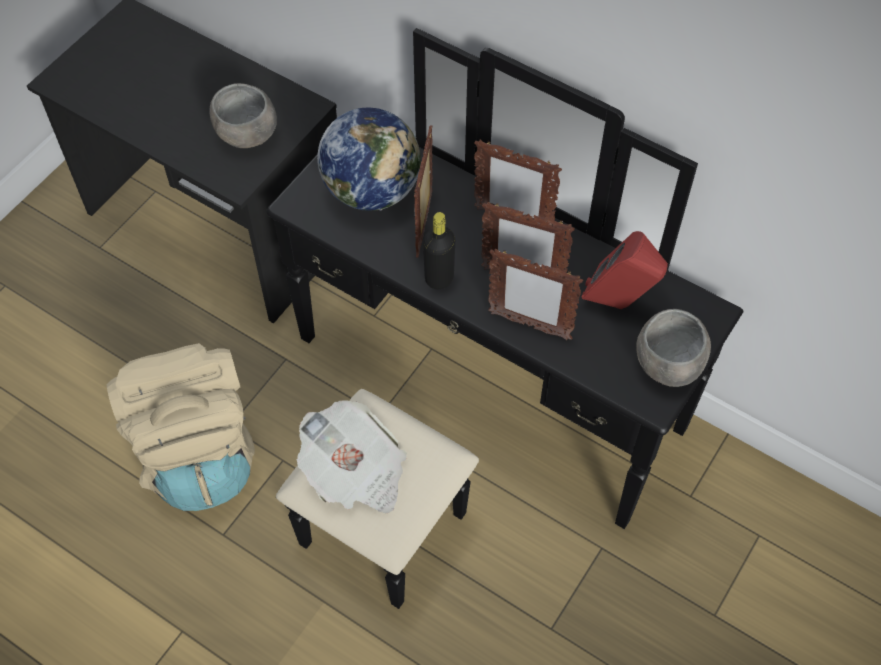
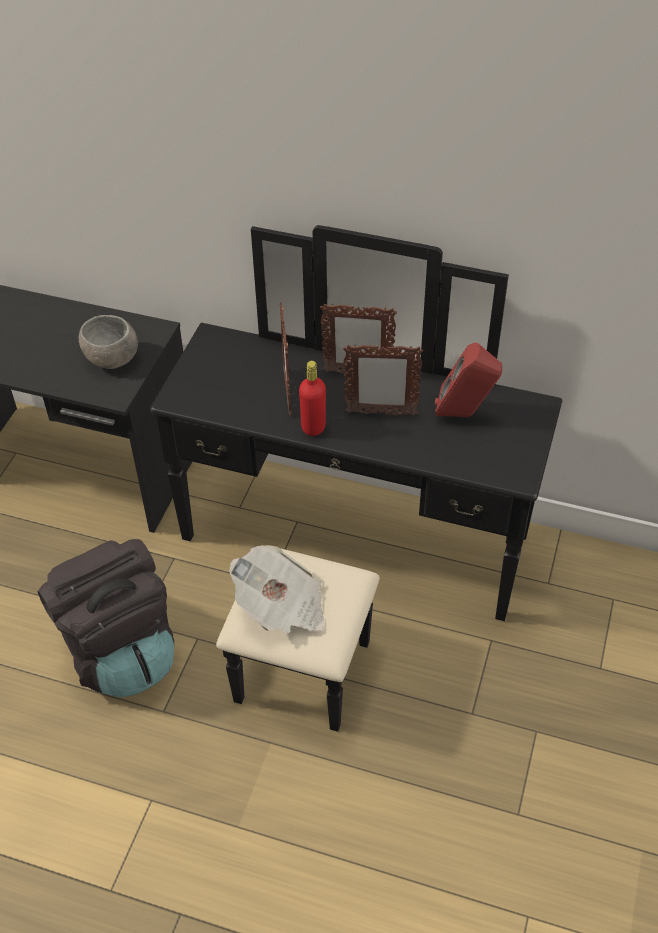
camera: 15 degrees left, 10 degrees down
(198, 453) = (120, 651): beige backpack -> black backpack
(372, 190) = (234, 376): globe -> none
(439, 278) = (313, 427): black bottle -> red bottle
(529, 325) = (399, 445): picture frame -> none
(667, 366) = (519, 450): grey bowl -> none

